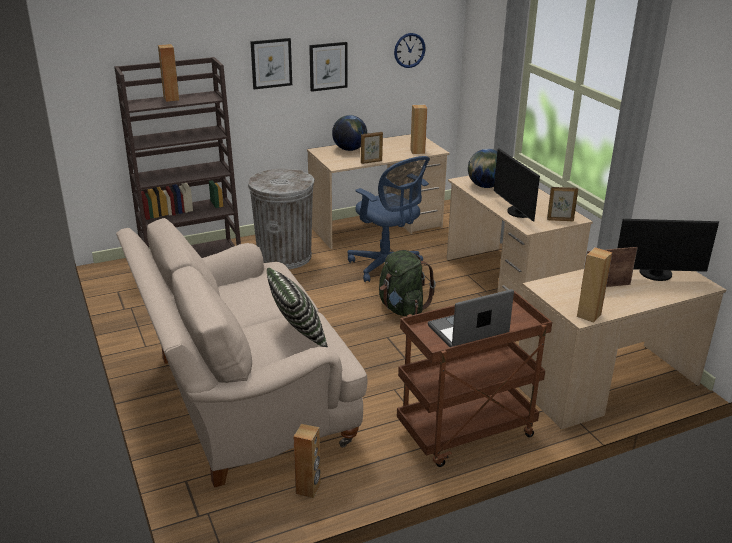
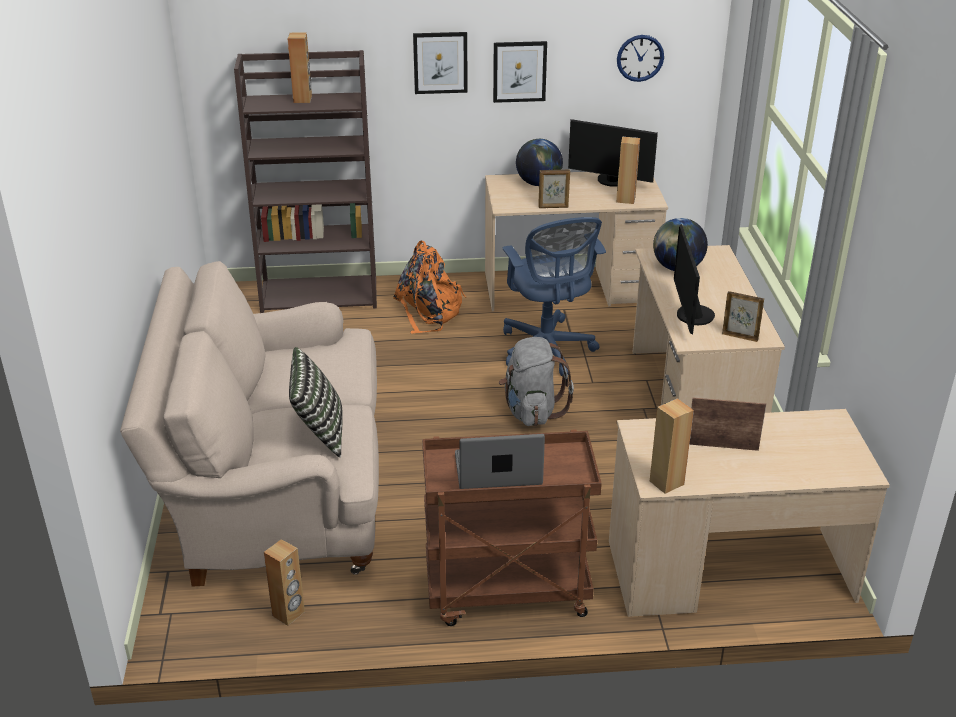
camera: 20 degrees right, 5 degrees up
(284, 256) = (429, 312): grey trash can -> orange backpack
(402, 308) = (532, 411): green backpack -> grey backpack
(656, 275) = (807, 444): monitor -> monitor (611, 181)

